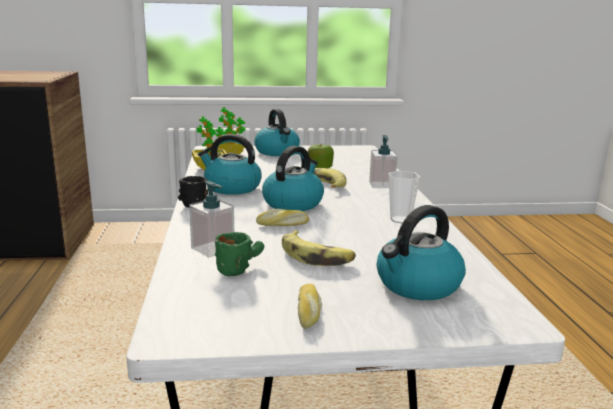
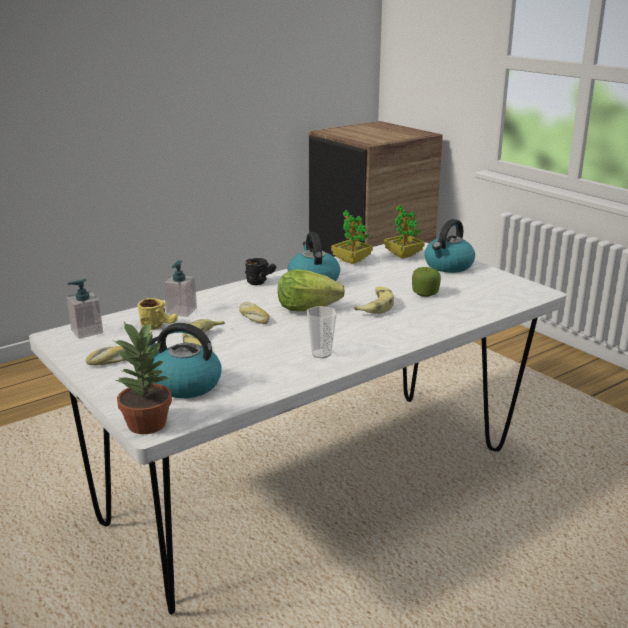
camera: 60 degrees right, 5 degrees up
(240, 267) = (160, 326): green mug -> yellow mug
(293, 203) = (306, 308): kettle -> lettuce
(382, 185) = (414, 327): soap dispenser -> soap dispenser (86, 331)
(503, 323) = (147, 423): none -> potted plant

